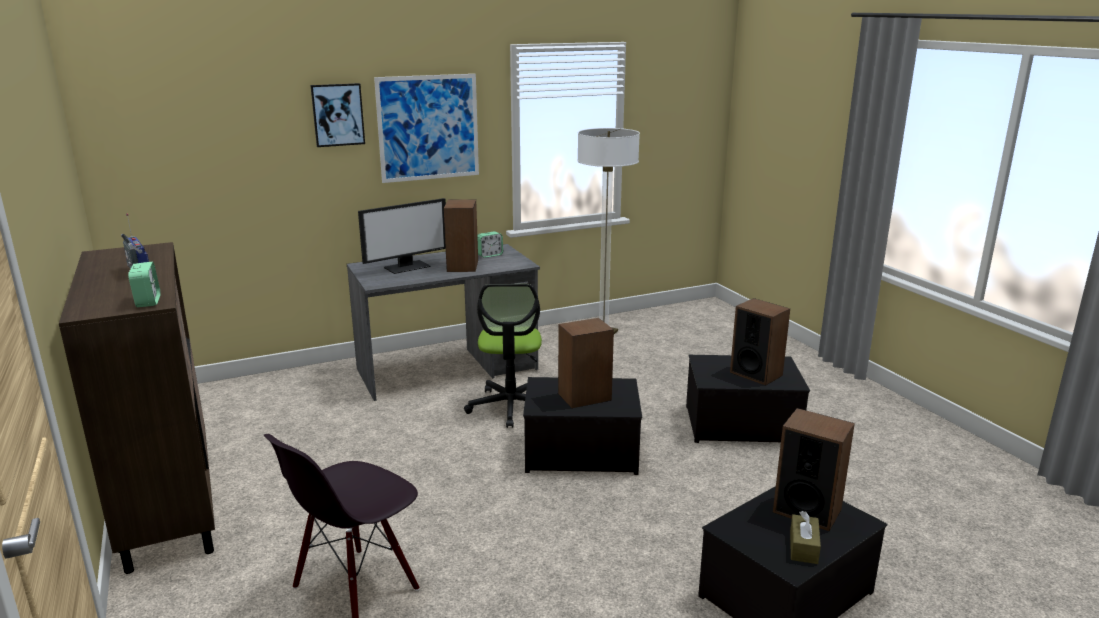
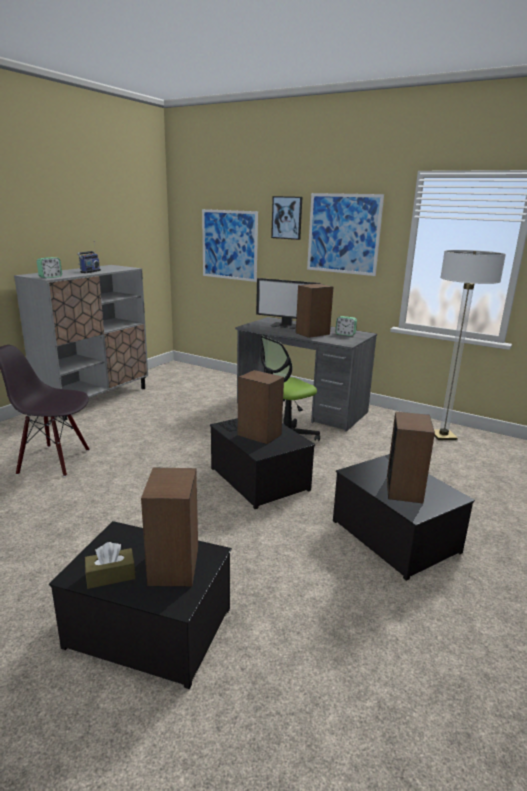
camera: 55 degrees right, 0 degrees up
(169, 504) = (95, 399): brown cabinet -> grey cabinet
(232, 168) = (229, 245): none -> picture

